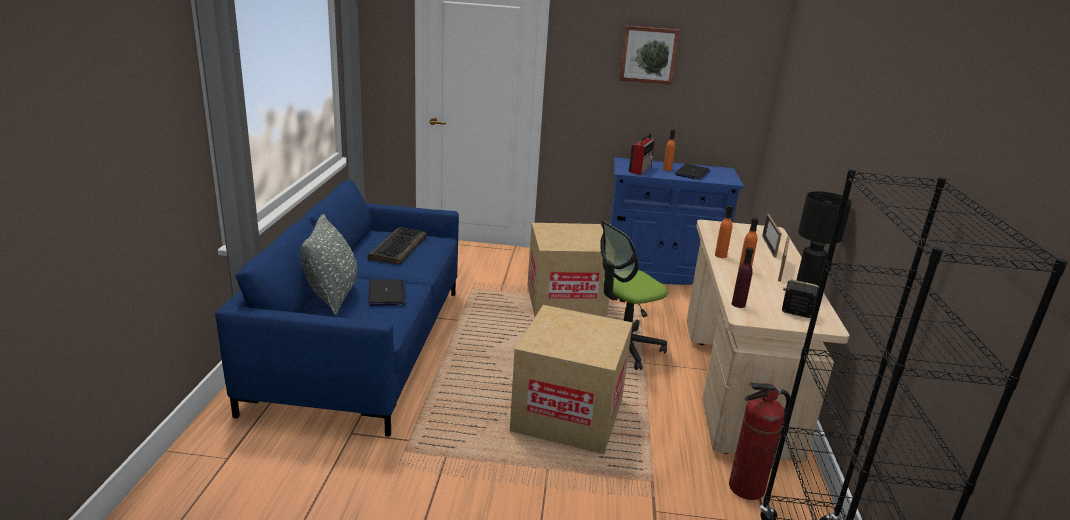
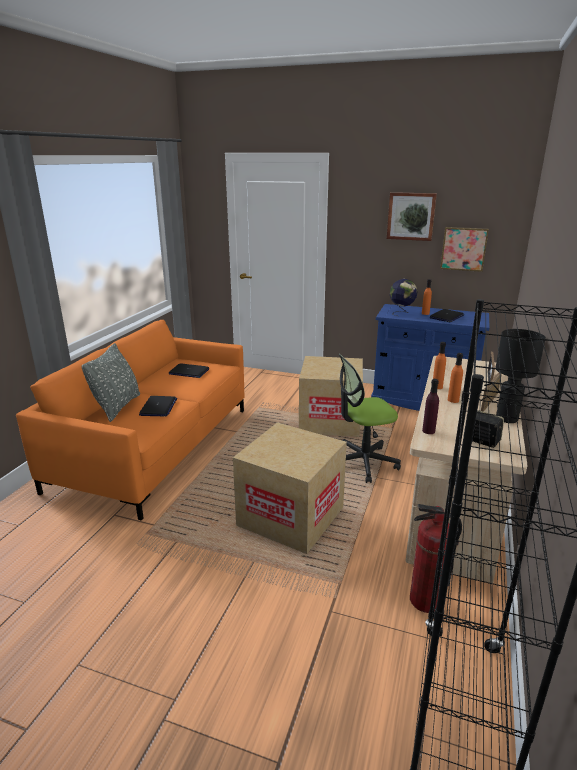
camera: 15 degrees right, 0 degrees up
(363, 346) = (156, 447): blue sofa -> orange sofa
(398, 247) = (189, 372): keyboard -> laptop
(640, 169) = (401, 313): radio -> globe
(707, 94) = (464, 248): none -> picture

